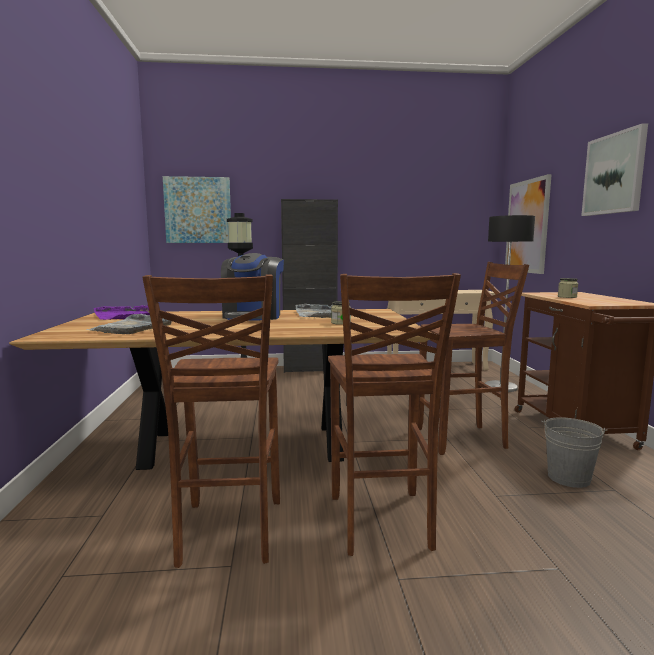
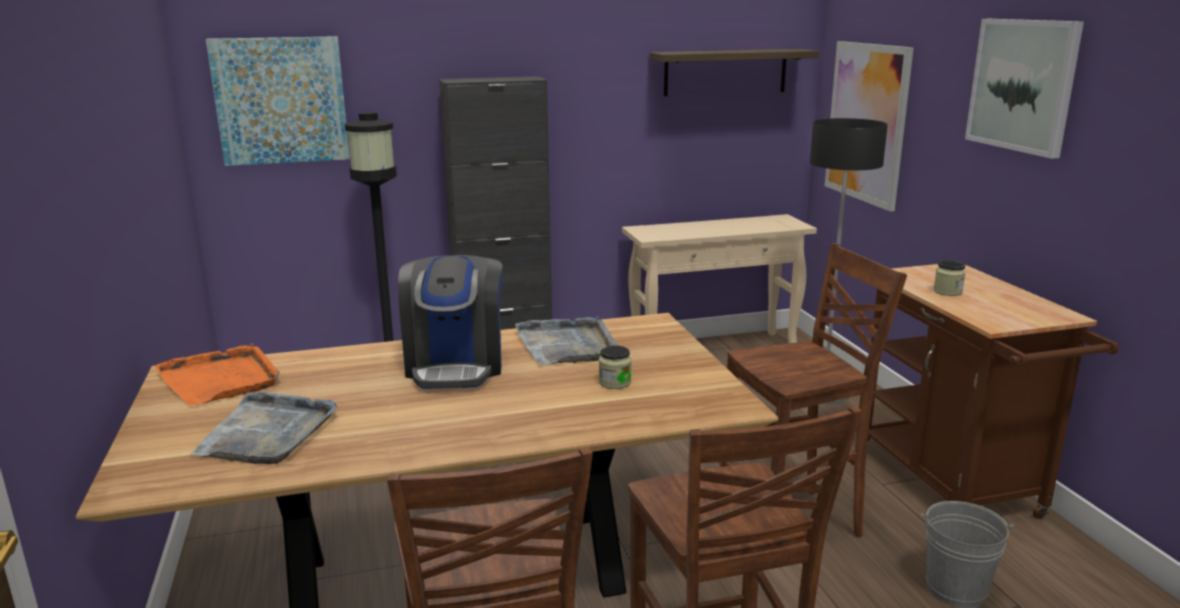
camera: 10 degrees left, 10 degrees up
(125, 315) = (221, 379): purple tray -> orange tray
(444, 204) = (725, 72): none -> shelf

